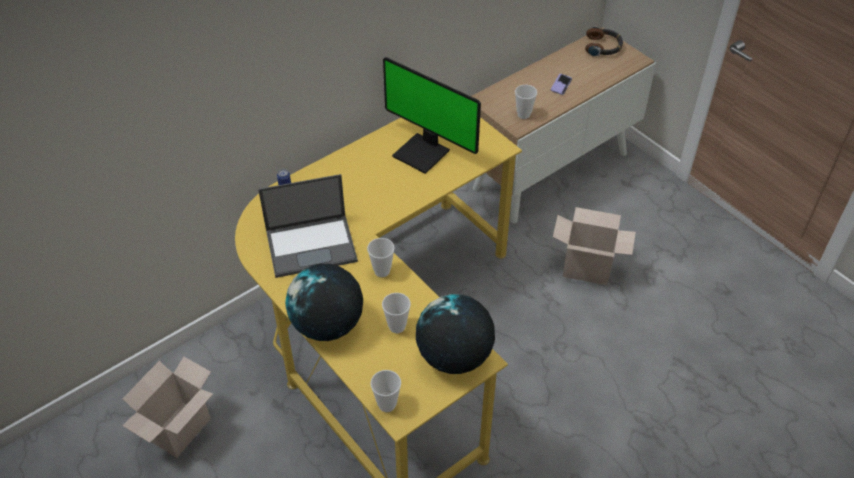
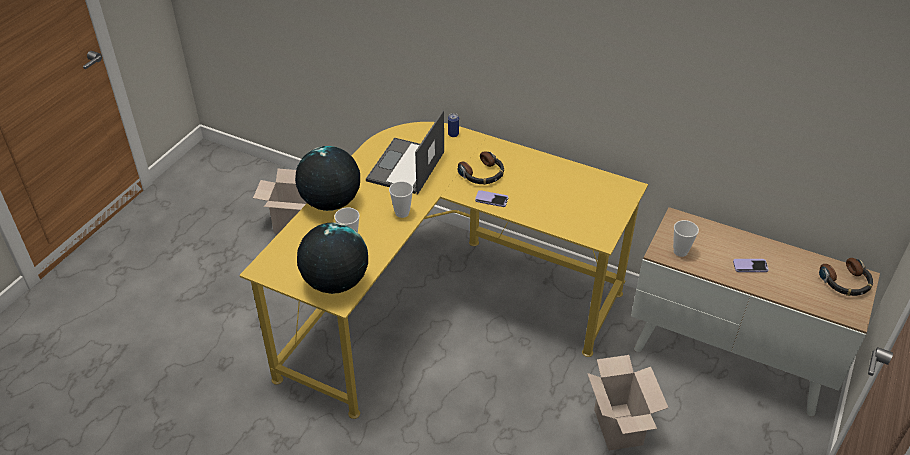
camera: 65 degrees right, 5 degrees down
(312, 245) = (406, 167): laptop -> laptop turned 60 degrees clockwise
(364, 191) = (482, 174): none -> headphones
(387, 404) = (270, 259): cup -> none
(405, 198) = (491, 199): none -> phone
(423, 153) = (555, 193): monitor -> none

